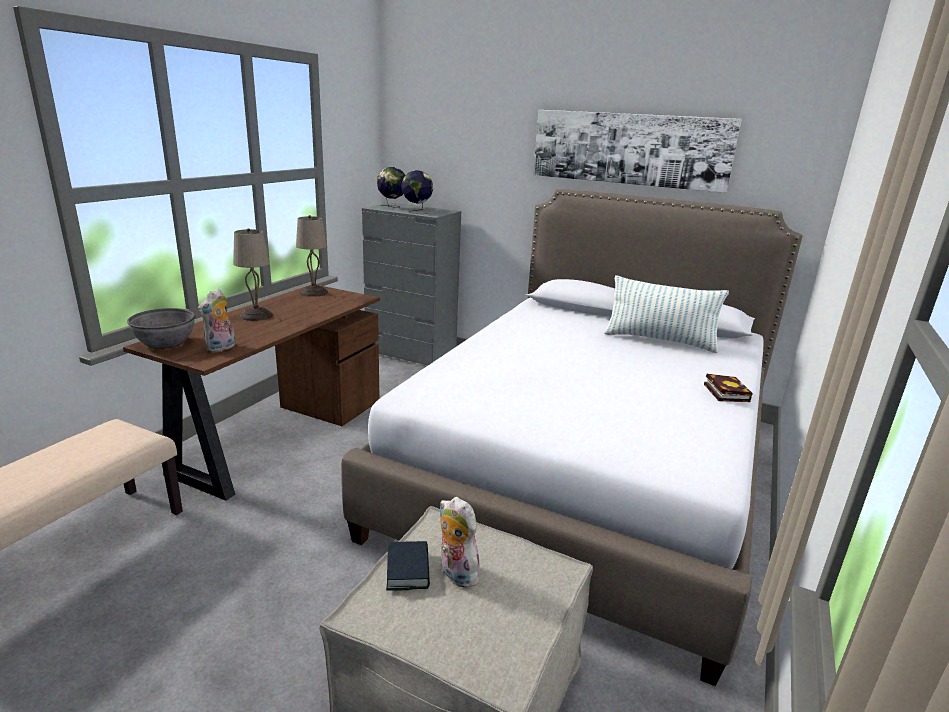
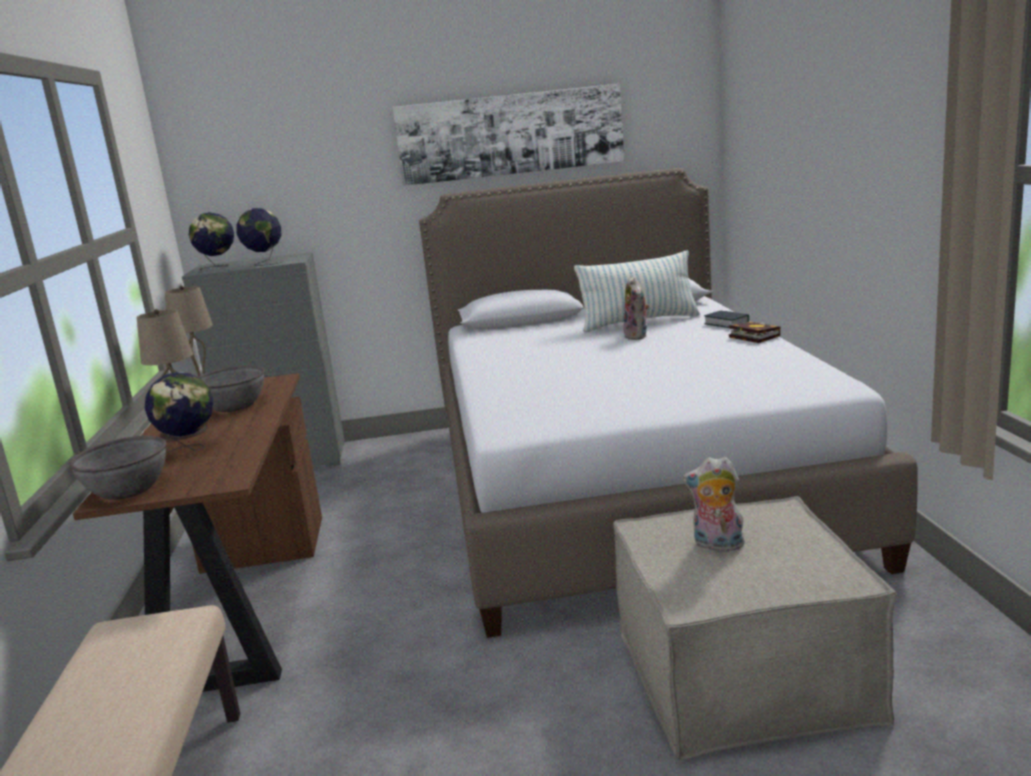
camera: 30 degrees left, 5 degrees down
(221, 348) = (218, 468): plush toy -> plush toy (638, 336)
(235, 329) = (190, 450): none -> globe
(309, 307) = (234, 406): none -> grey bowl
(408, 570) = (677, 562): book -> book (726, 324)

